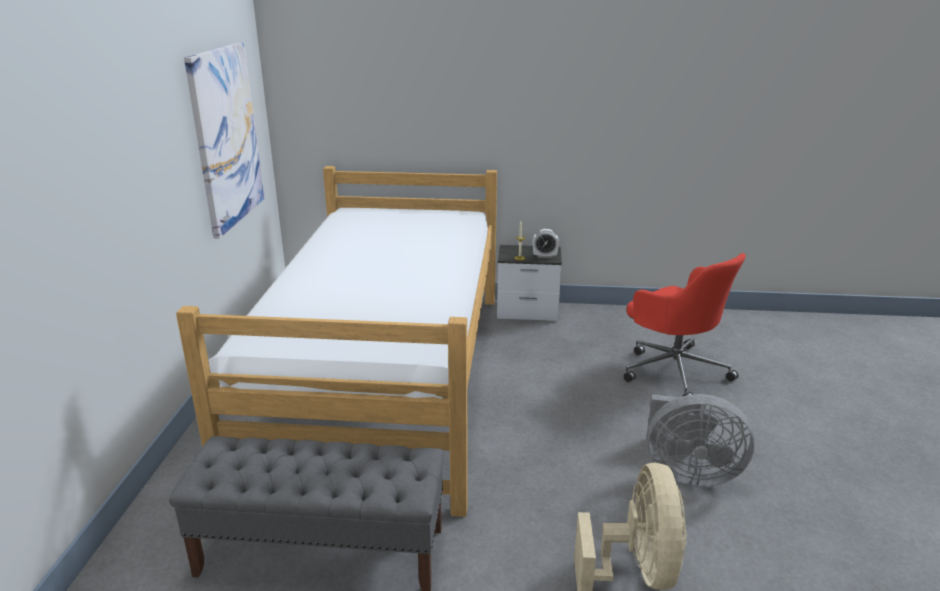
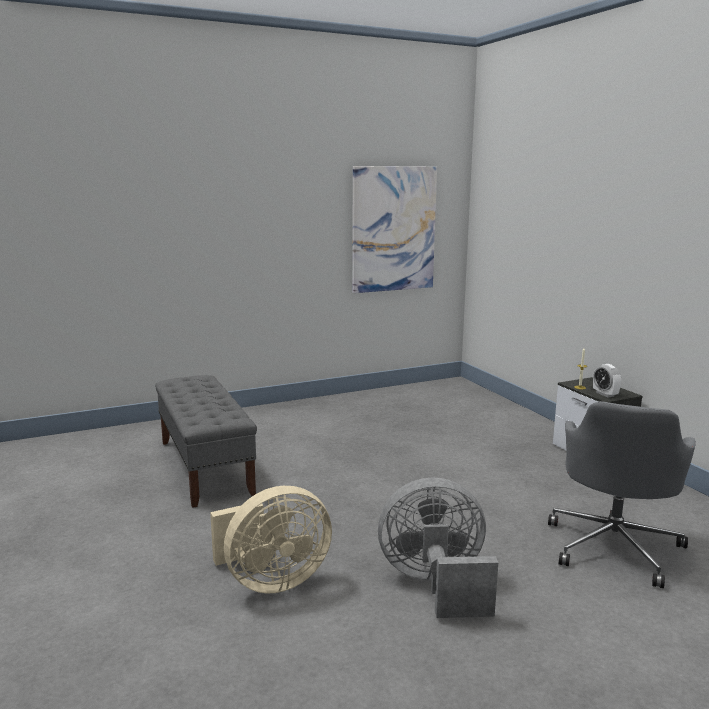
camera: 60 degrees right, 10 degrees down
(386, 378) = (401, 432): bed -> none
(673, 370) = (614, 546): red office chair -> grey office chair
(688, 472) = (436, 585): grey fan -> grey fan turned 105 degrees clockwise

